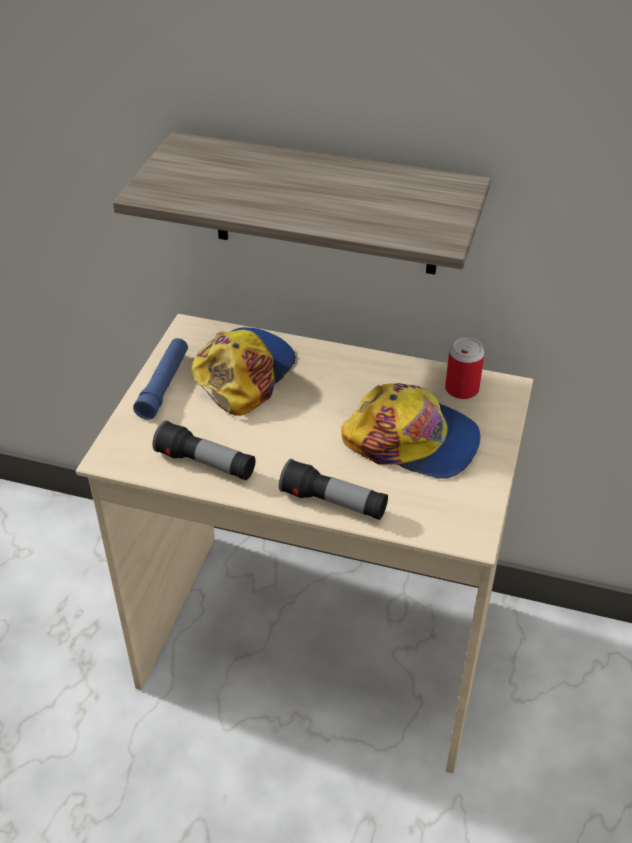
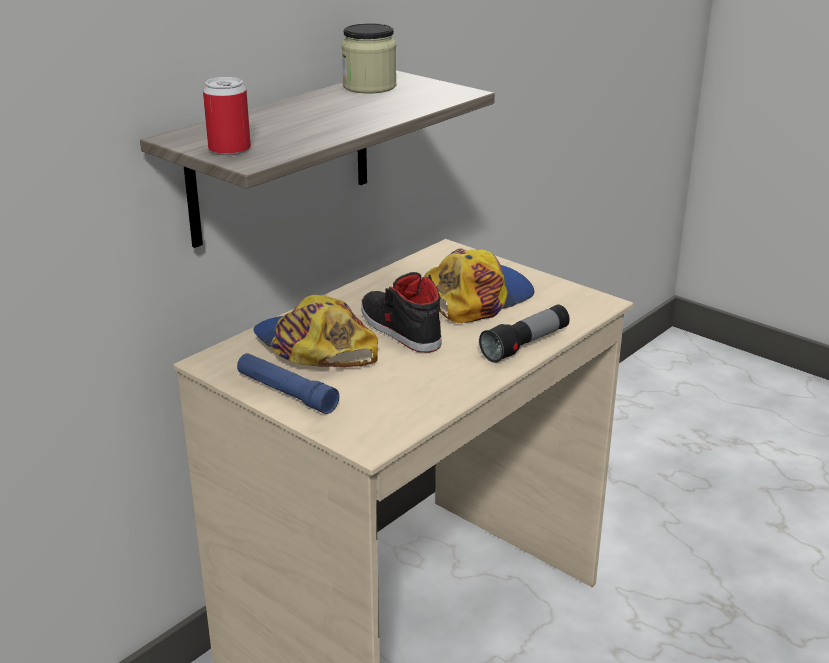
camera: 65 degrees left, 15 degrees down
(206, 463) = (427, 393): flashlight -> none
(311, 409) = (398, 328): none -> black shoe
(410, 184) = (369, 86): none -> jar
(461, 389) = (434, 264): can -> can (229, 149)

